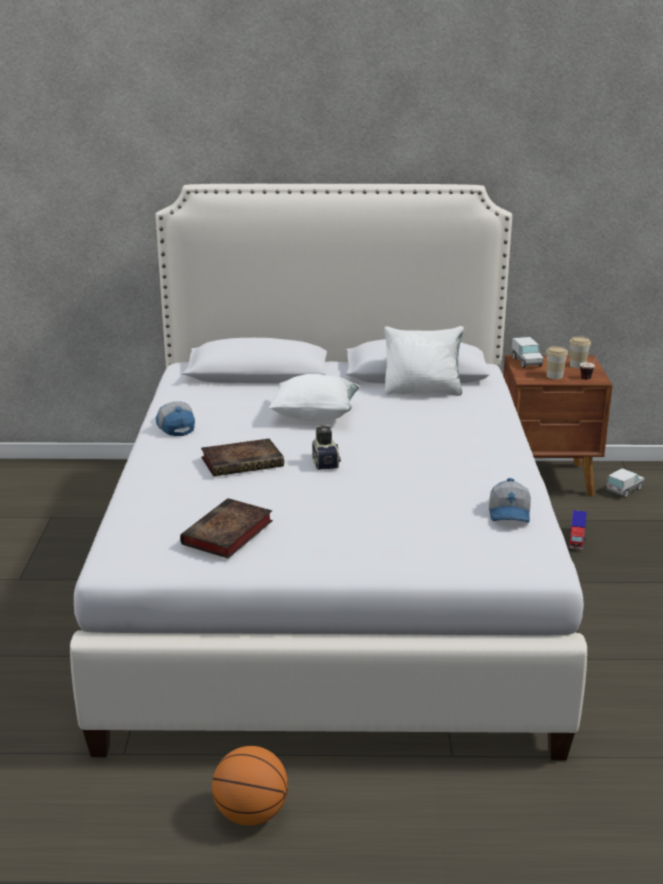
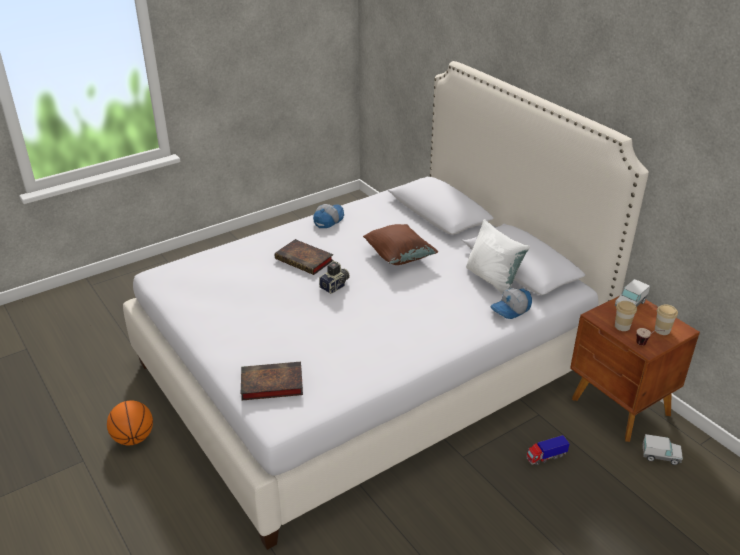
camera: 55 degrees right, 10 degrees up
(227, 534) = (210, 292): book -> book (270, 384)
(315, 416) = (399, 257): white pillow -> brown pillow
(510, 514) = (338, 383): cap -> cap (511, 310)

